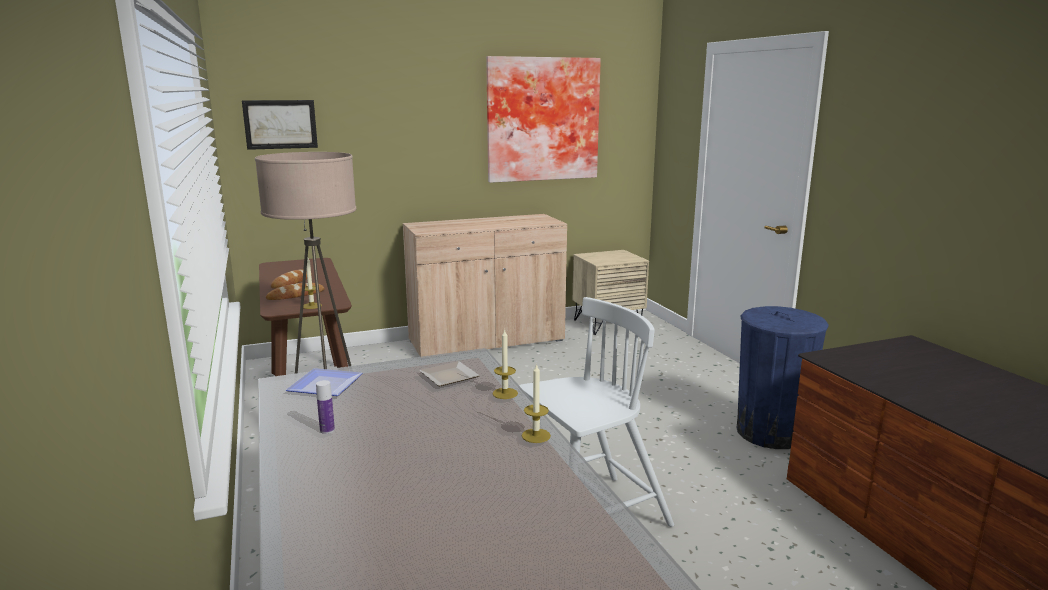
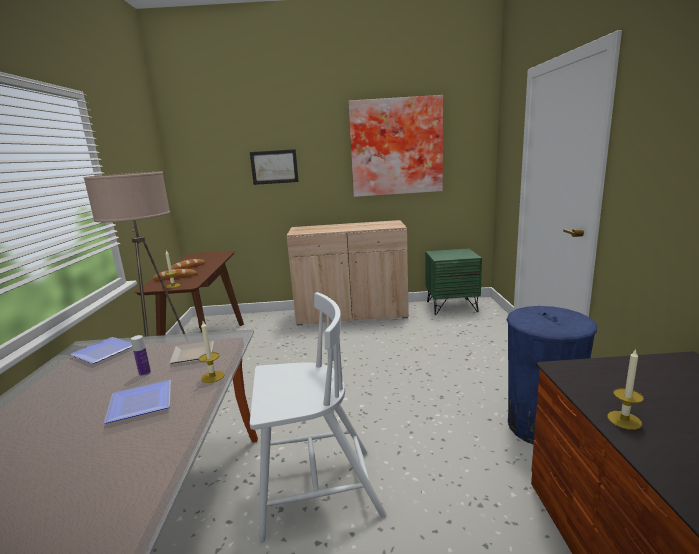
camera: 20 degrees right, 0 degrees up
(280, 124) = (205, 159): picture -> picture (274, 167)
(327, 430) = (46, 396): bottle -> bottle (145, 373)
(461, 423) = (142, 404): none -> plate
(536, 435) = (180, 429): candle -> candle (624, 420)
(607, 324) = (451, 306): beige nightstand -> green nightstand

